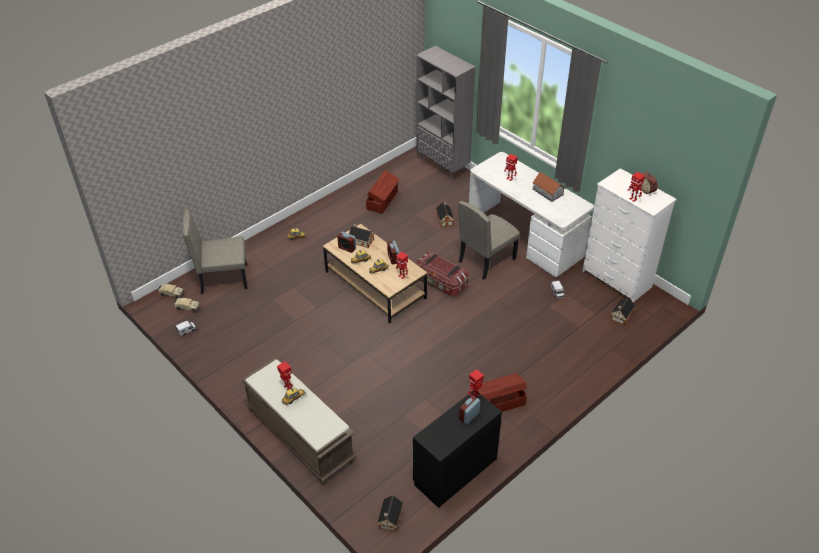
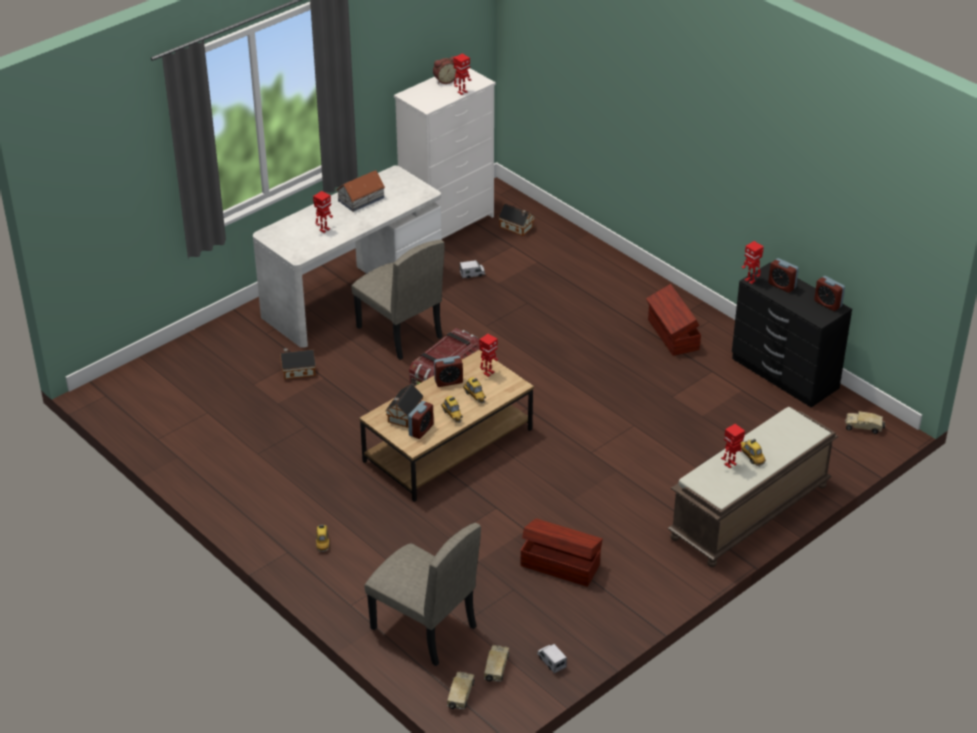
camera: 90 degrees left, 5 degrees down
(224, 278) = (423, 628): beige chair -> beige chair turned 45 degrees counterclockwise
(383, 200) = (235, 439): brown storage box -> brown storage box (560, 564)
(389, 519) = (864, 427): toy house -> toy truck
(443, 167) = (154, 369): grey bookcase -> none
(446, 445) = (828, 304): none -> alarm clock

